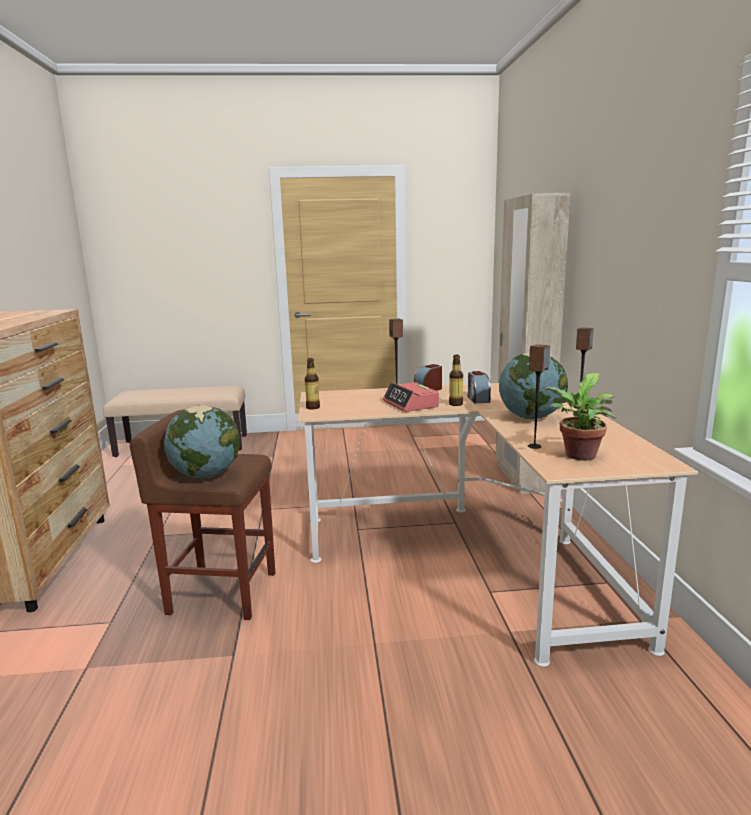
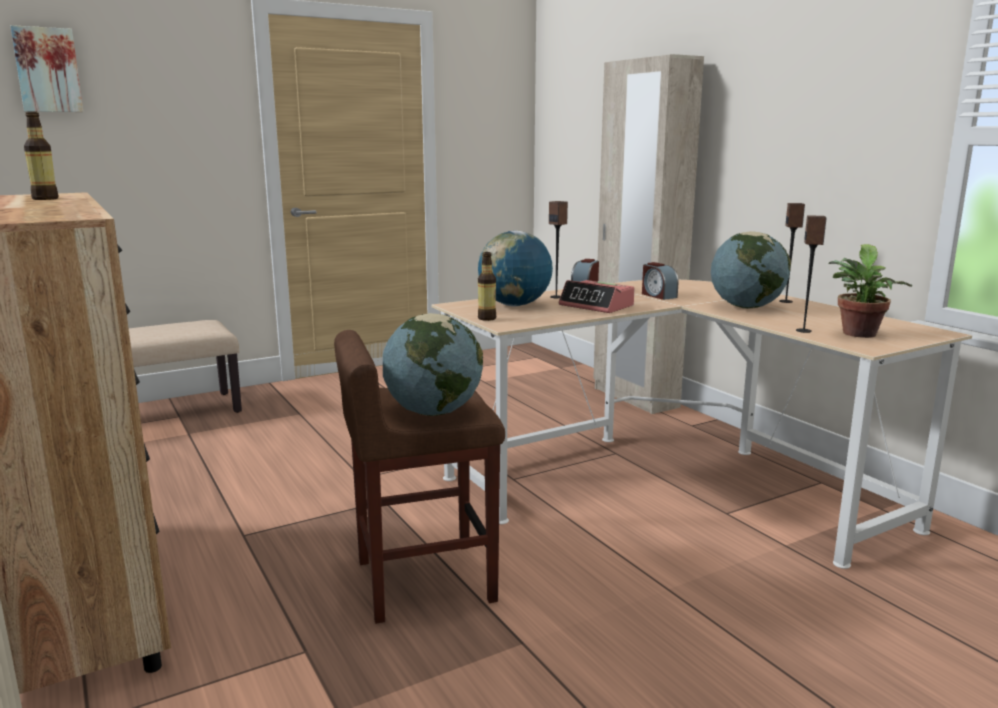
camera: 25 degrees left, 0 degrees up
(142, 225) = (47, 70): none -> picture
(353, 398) = (515, 305): none -> globe
(455, 404) = (645, 302): bottle -> bottle (45, 199)

